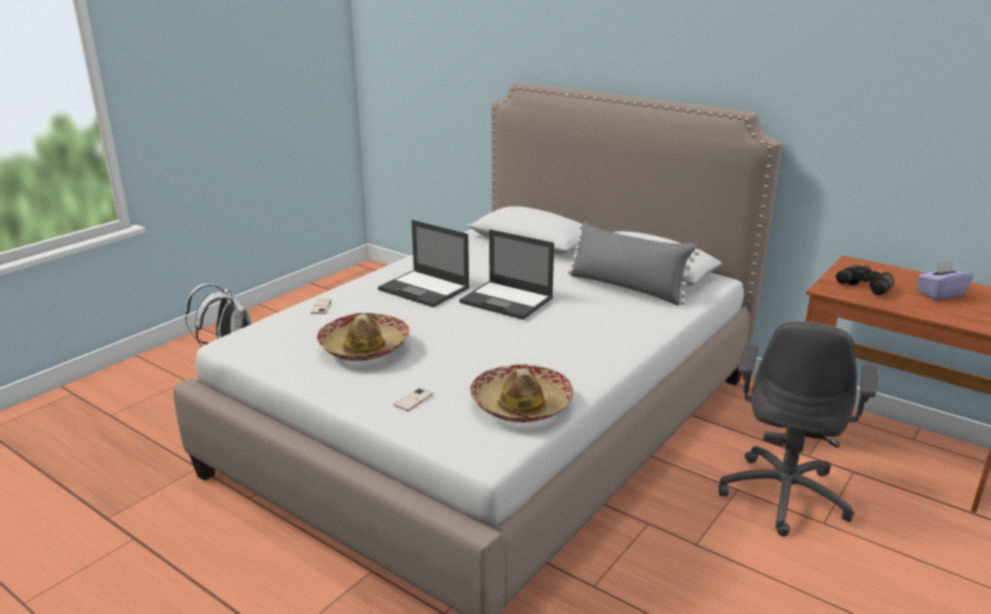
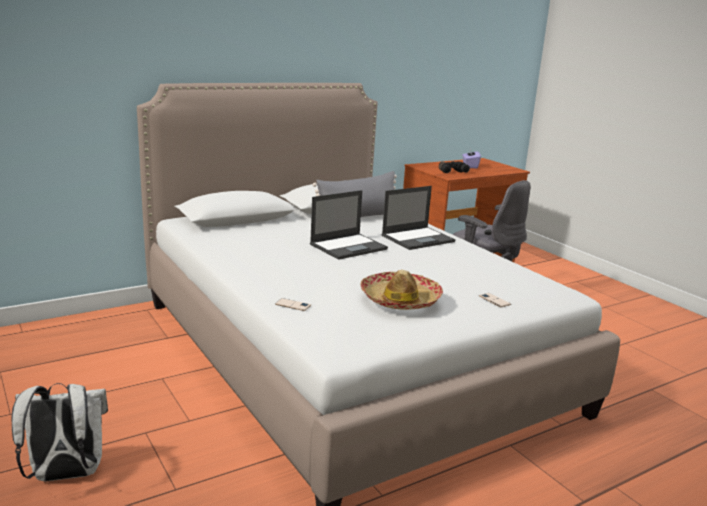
camera: 70 degrees left, 5 degrees down
(425, 289) = (297, 264): laptop -> laptop (418, 238)
(521, 405) = (512, 275): hat -> none

